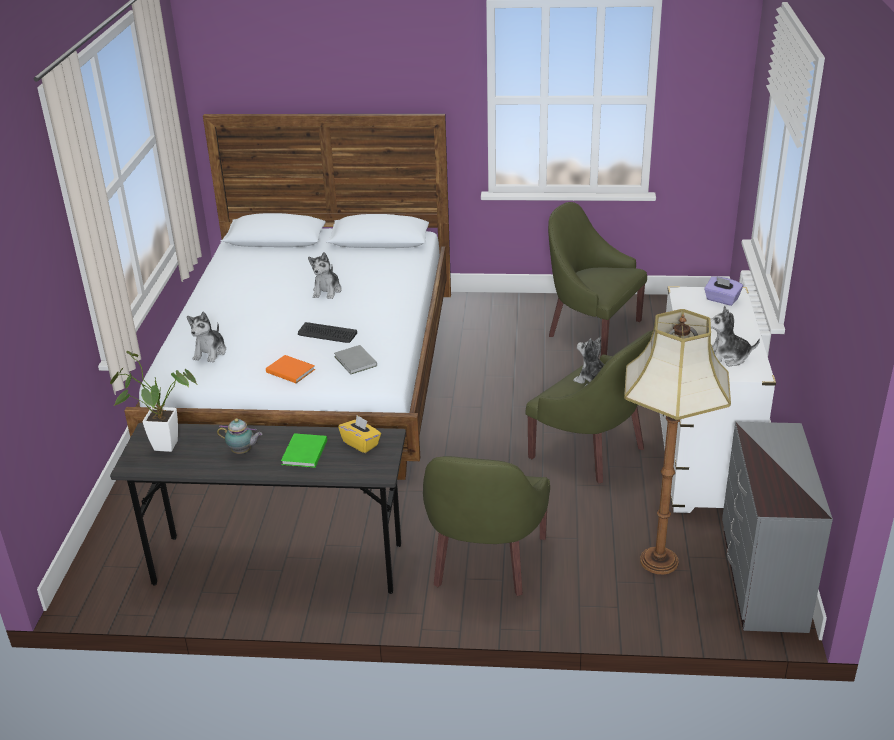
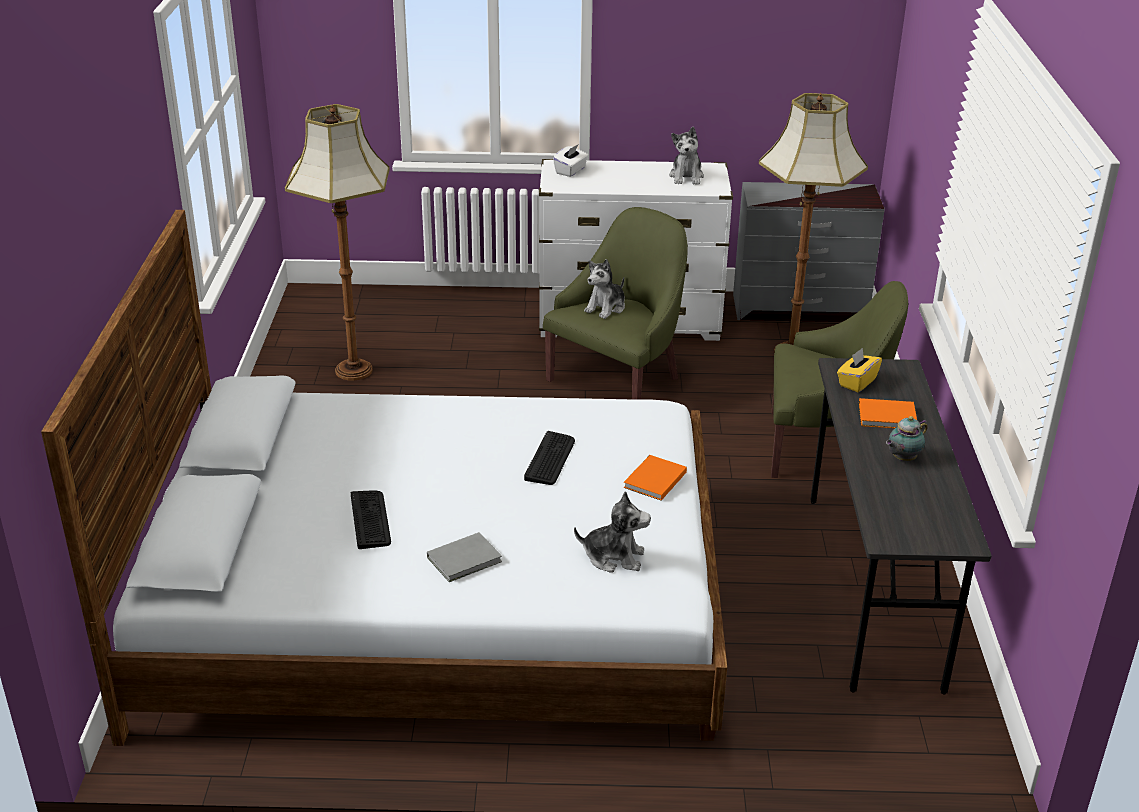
camera: 95 degrees left, 0 degrees up
(160, 445) = (913, 525): potted plant -> none
(242, 452) = (902, 459): teapot -> teapot turned 135 degrees counterclockwise
(278, 279) = (370, 520): none -> keyboard
(303, 453) = (889, 417): green book -> orange book
(327, 291) = (416, 470): plush toy -> none
(355, 362) = (627, 430): grey book -> grey book (466, 559)
(591, 330) = (353, 371): green armchair -> floor lamp
(721, 300) = (570, 171): purple tissue box -> white tissue box

